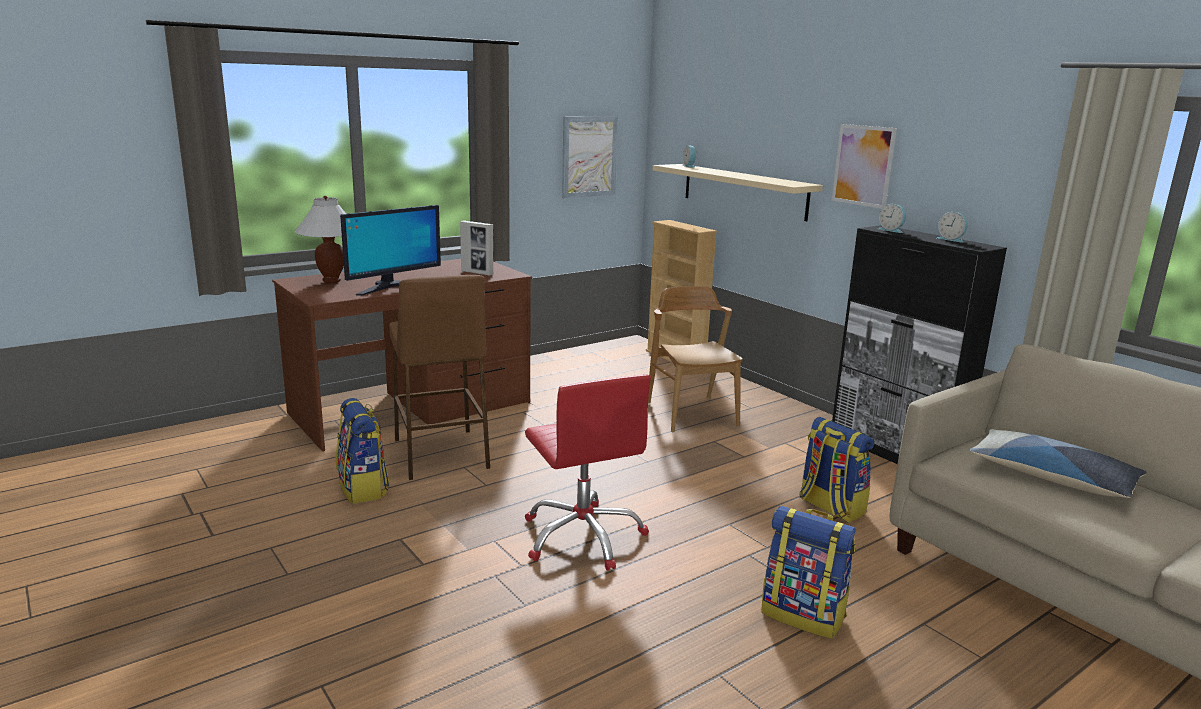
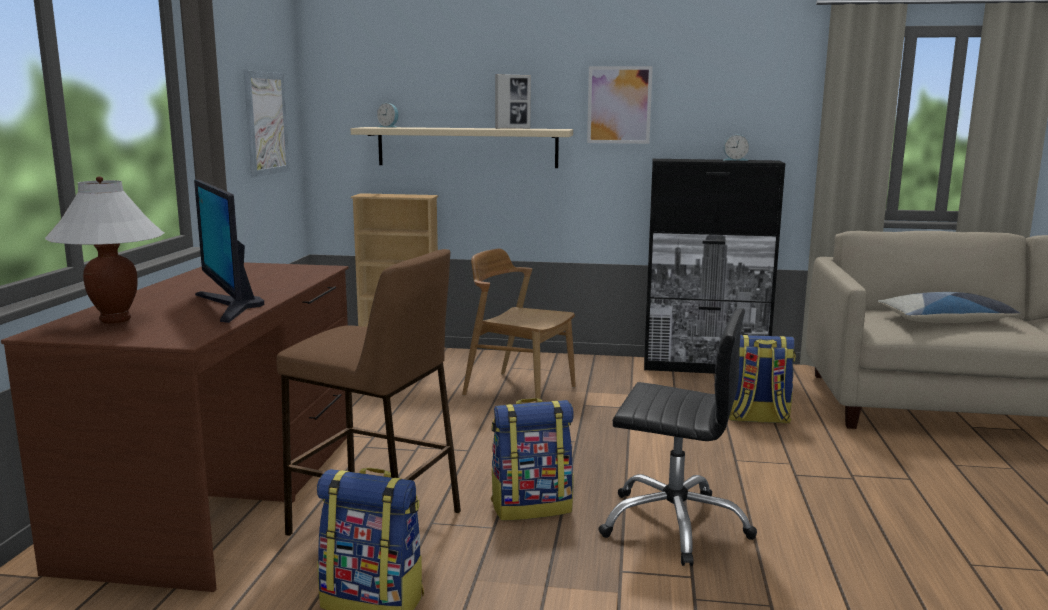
camera: 45 degrees left, 5 degrees down
(392, 286) = (229, 306): monitor -> monitor turned 150 degrees clockwise
(477, 273) = (278, 274): picture frame -> picture frame (513, 128)
(583, 536) = (674, 524): red office chair -> black office chair
(803, 615) = (908, 495): backpack -> backpack (532, 506)
(891, 230) = (678, 159): alarm clock -> none

